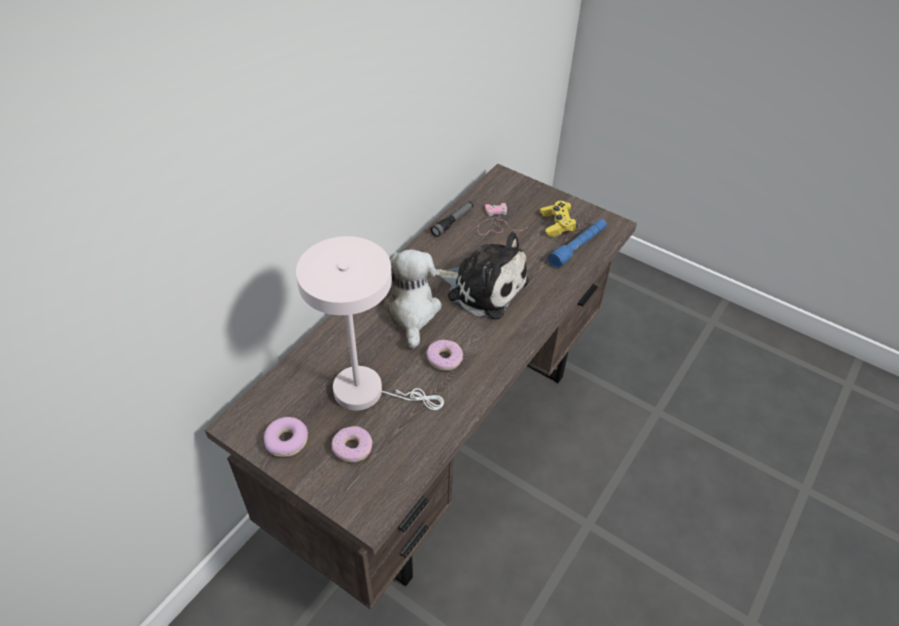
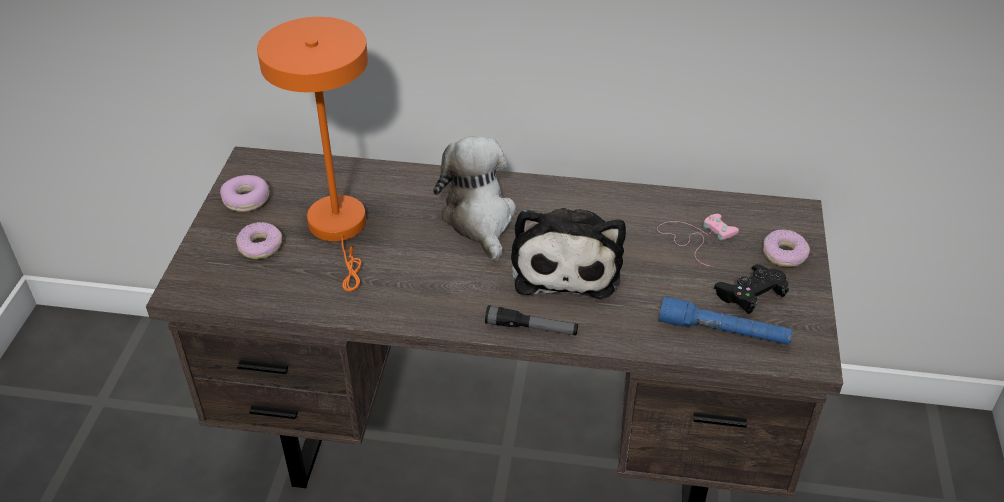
camera: 65 degrees right, 5 degrees down
(367, 391) = (340, 229): white table lamp -> orange table lamp
(411, 311) = (479, 219): plush toy -> plush toy turned 75 degrees counterclockwise
(444, 358) = (425, 271): donut -> donut (784, 254)
(452, 222) = (660, 200): flashlight -> flashlight (531, 328)
(557, 224) = (750, 296): yellow game controller -> black game controller

